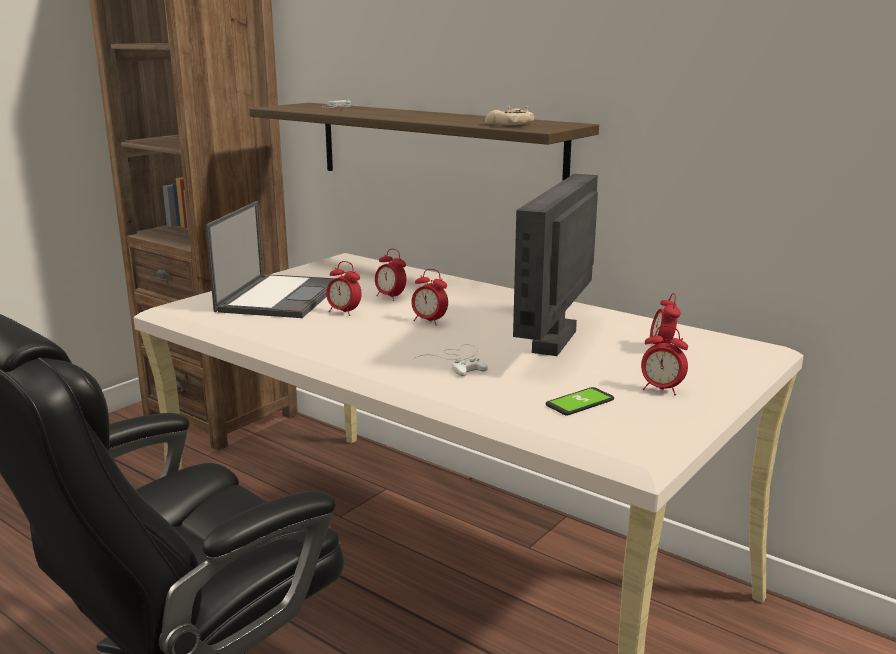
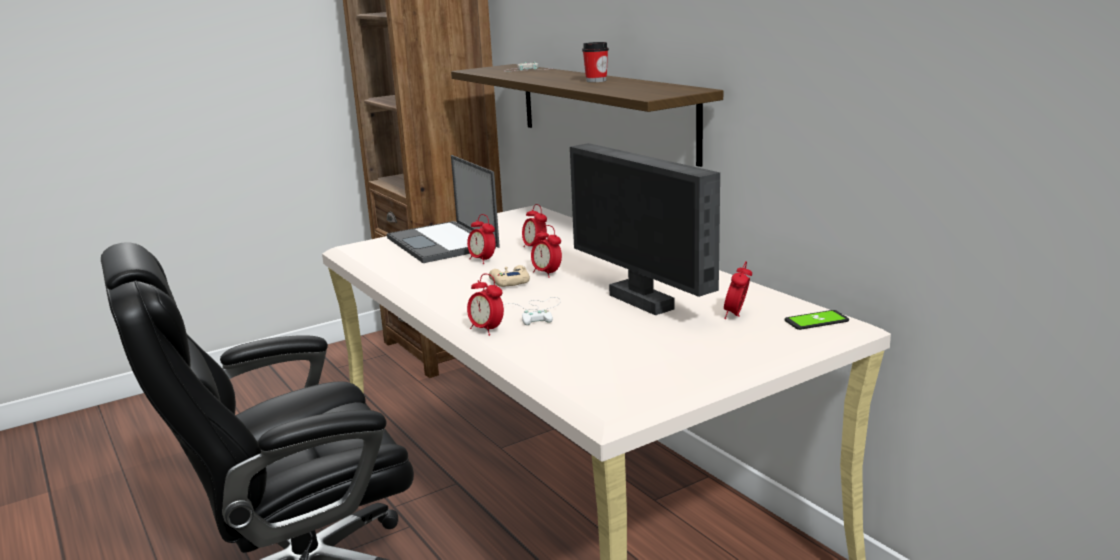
camera: 20 degrees right, 0 degrees up
(280, 296) = (443, 243): laptop -> laptop turned 120 degrees clockwise
(445, 116) = (596, 81): none -> cup
(509, 124) = (633, 90): beige game controller -> beige game controller (509, 282)
(557, 342) = (643, 301): monitor -> monitor turned 75 degrees counterclockwise
(580, 403) = (605, 358): phone -> phone (816, 321)
(661, 390) = (693, 354): alarm clock -> alarm clock (486, 330)

